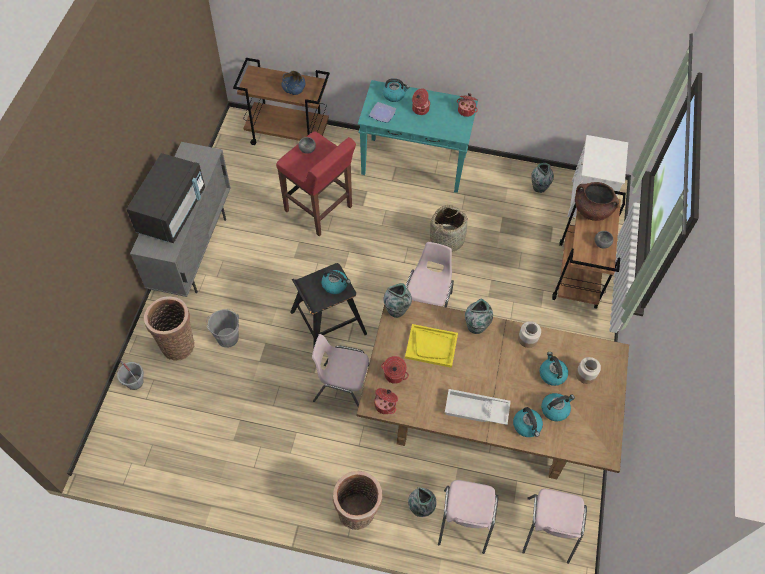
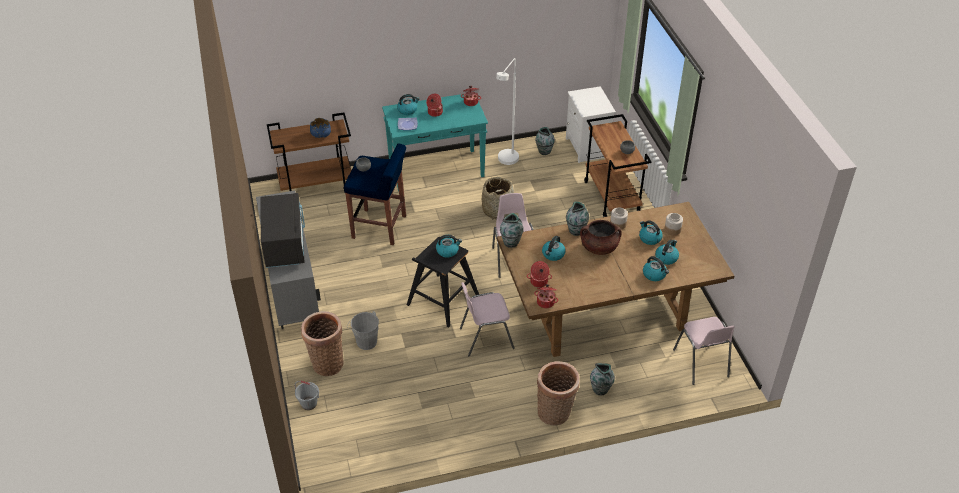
camera: 25 degrees left, 15 degrees down
(319, 209) = (380, 227): red stool -> blue stool
(431, 346) = (553, 254): yellow tray -> kettle
(464, 522) = (638, 384): pink chair -> none
(475, 410) = (613, 280): white tray -> none
(491, 184) = (506, 162): none -> white floor lamp
(591, 210) = (605, 134): brown cooking pot -> brown cooking pot (599, 248)

